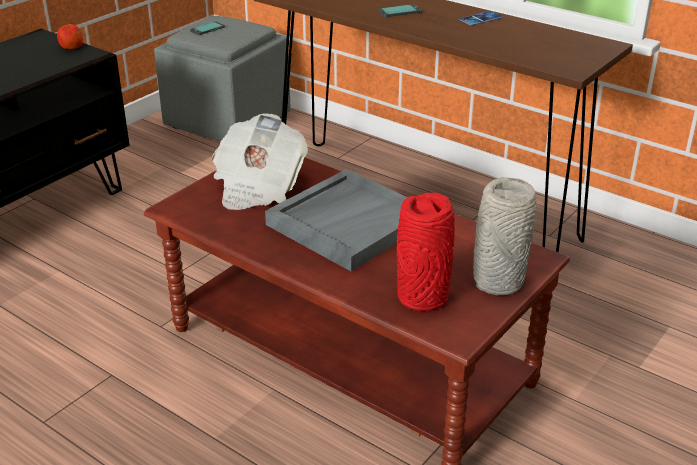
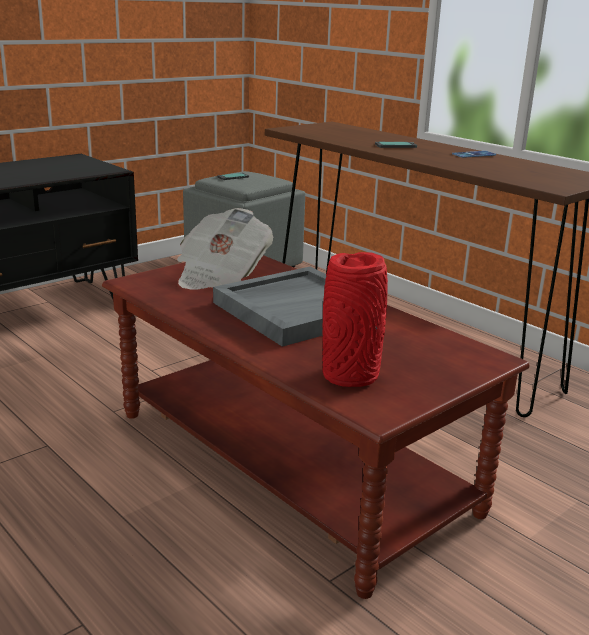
camera: 10 degrees right, 10 degrees down
(71, 47) = (98, 164): apple -> none
(496, 281) = (438, 372): grey vase -> none

